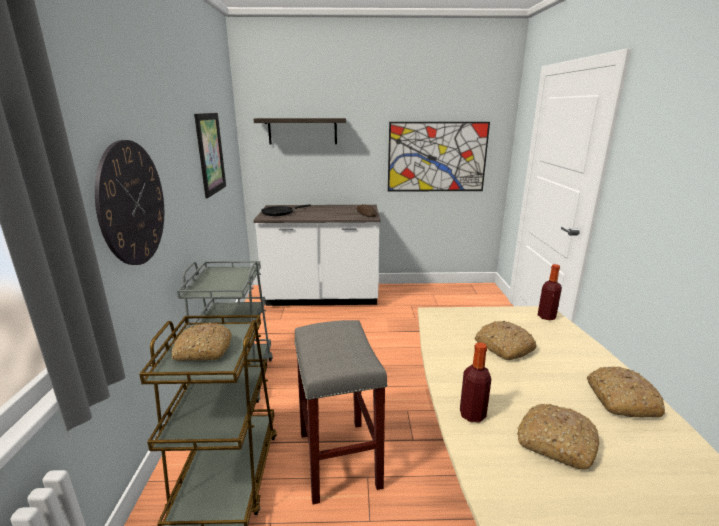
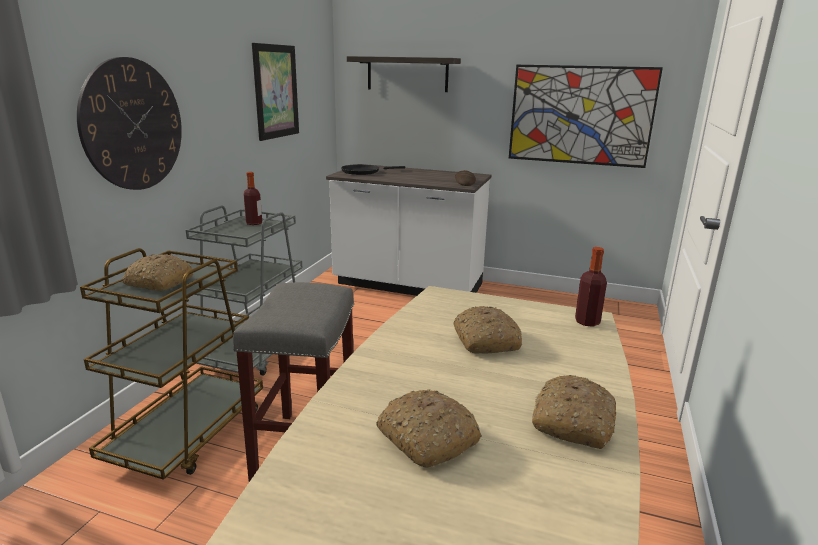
camera: 20 degrees right, 0 degrees up
(472, 414) = (363, 391): bottle -> bottle (254, 223)

